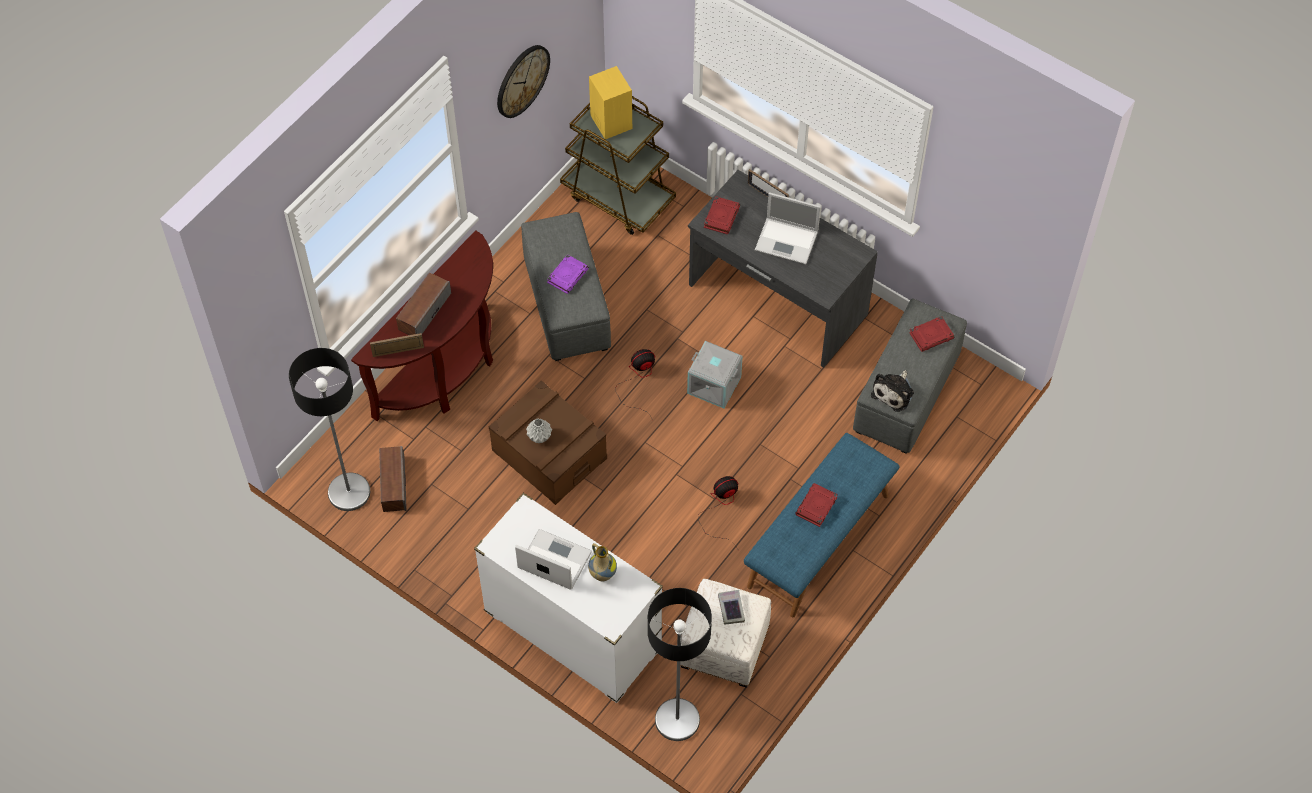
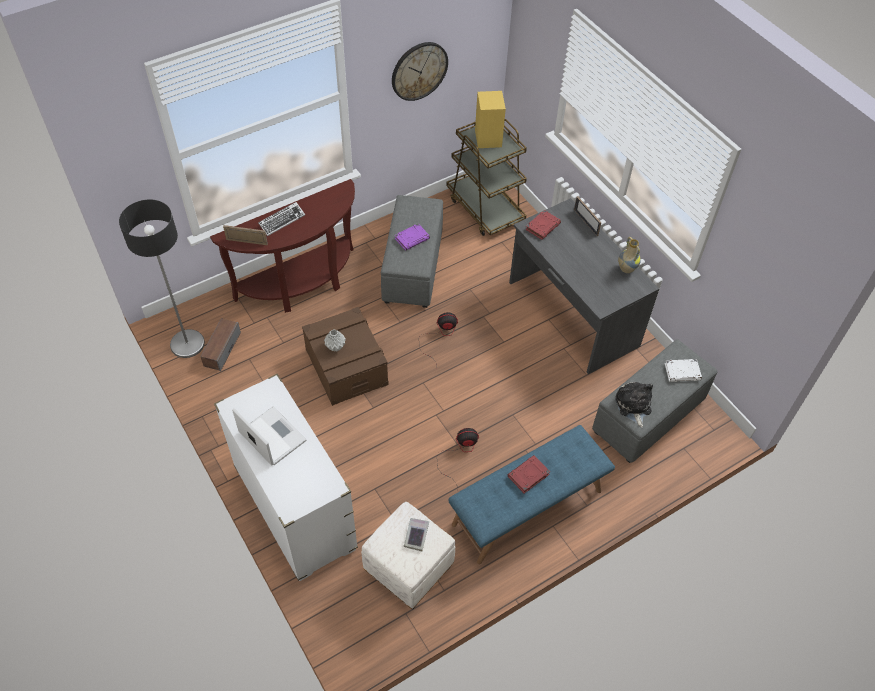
camera: 20 degrees right, 5 degrees down
(424, 311) = (282, 221): speaker -> keyboard
(602, 575) = (305, 463): vase -> vase (626, 269)
(677, 720) = (341, 615): floor lamp -> none
(715, 384) = (496, 358): grey storage box -> none
(787, 241) = (588, 259): laptop -> none
(894, 392) = (633, 406): plush toy -> plush toy turned 120 degrees clockwise
(931, 335) = (682, 372): red book -> white book

